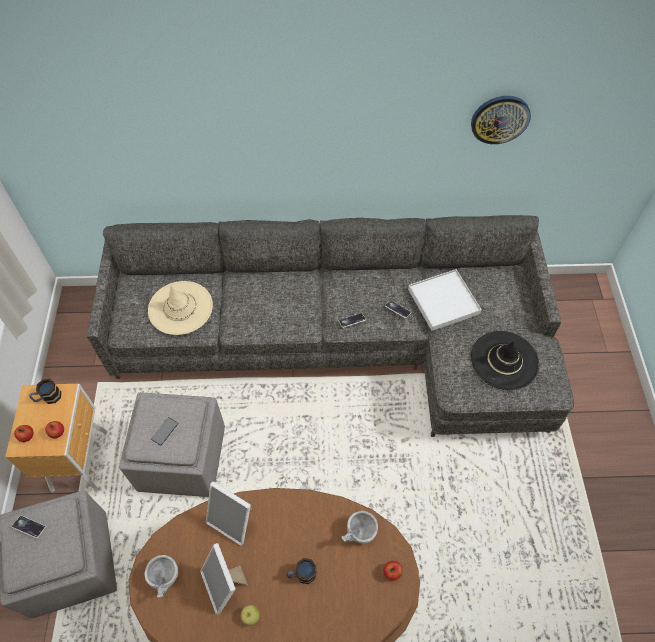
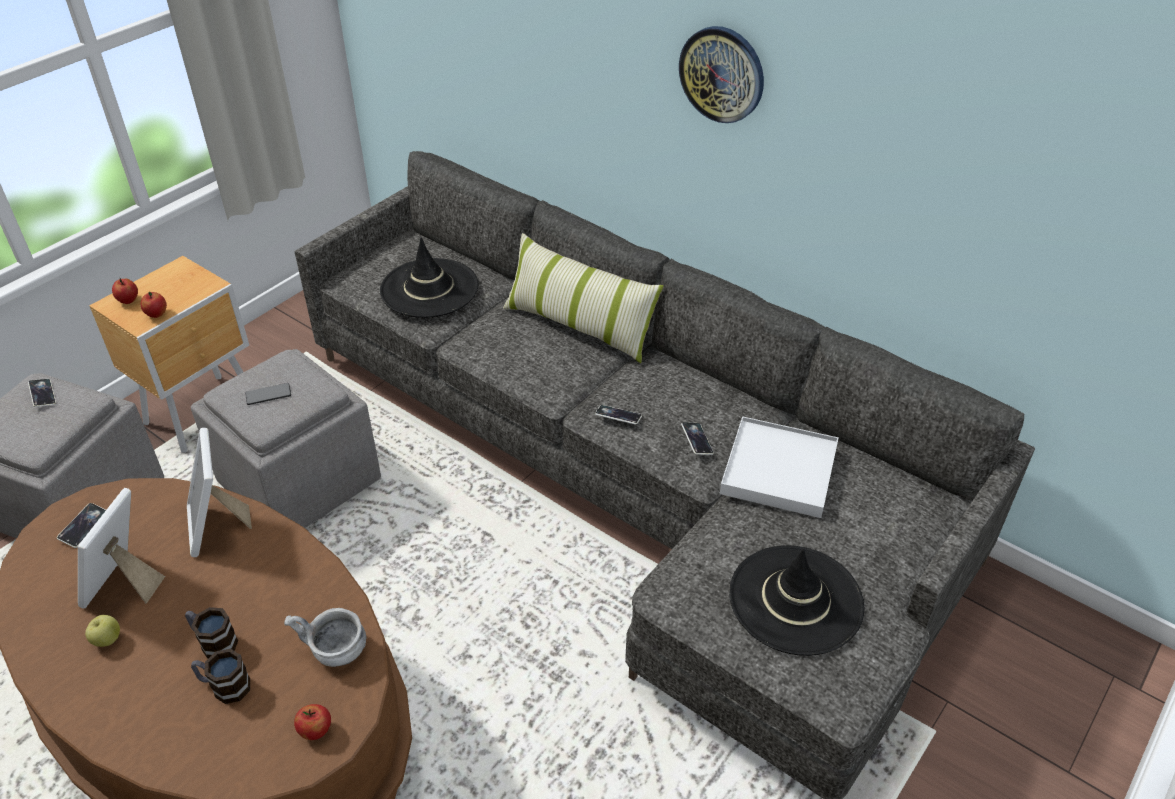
camera: 40 degrees right, 15 degrees down
(48, 397) = (189, 279): mug -> mug (224, 686)
(165, 576) = (84, 527): grey bowl -> phone
(180, 308) = (429, 288): beige hat -> black hat
(281, 280) = (579, 325): none -> pillow
(500, 119) = (984, 173): wall clock -> wall clock (722, 74)

